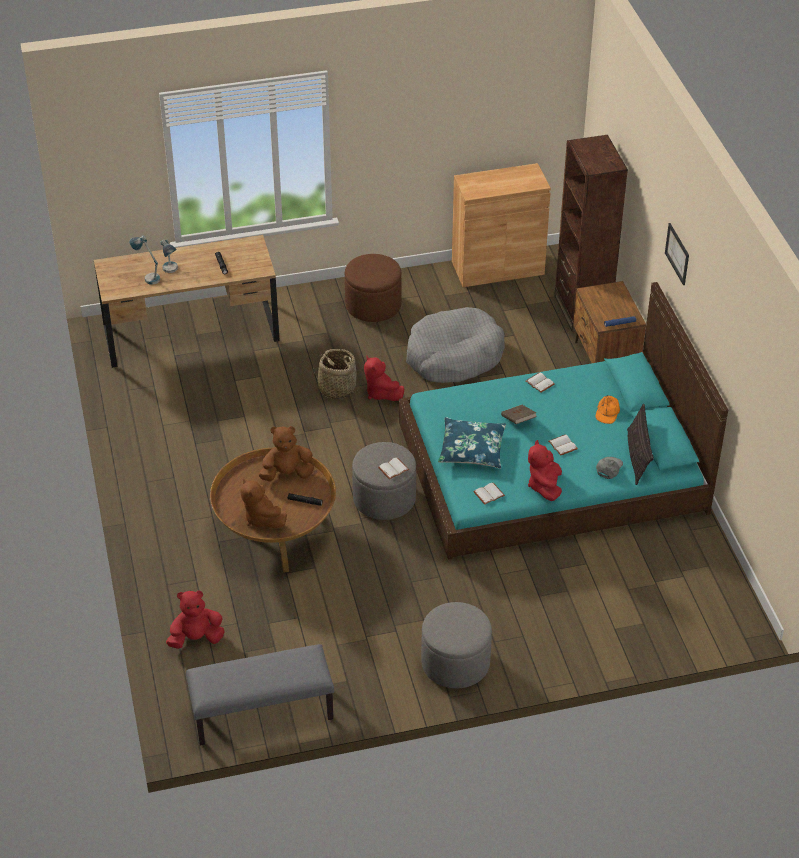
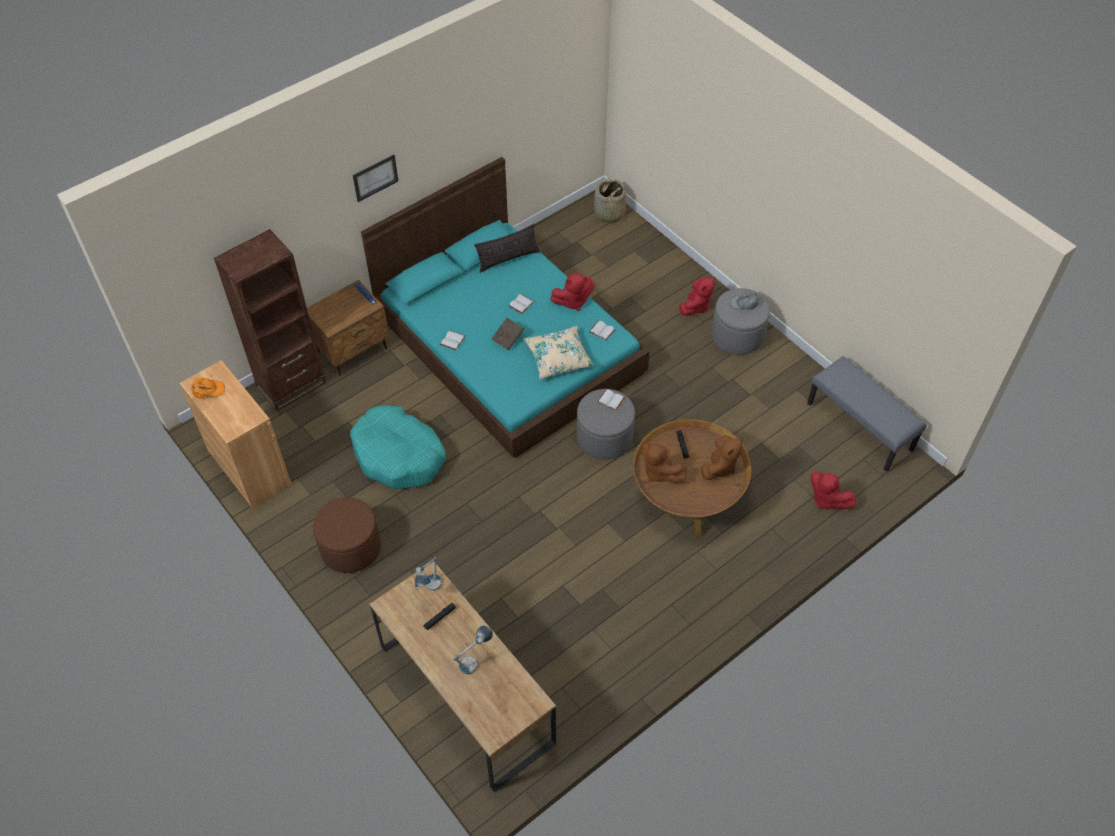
camera: 115 degrees left, 10 degrees up
(147, 276) = (493, 681): table lamp -> table lamp (430, 589)
(336, 388) = (486, 527): basket -> basket (609, 214)
(381, 393) = (476, 490): red plush toy -> red plush toy (695, 306)
(453, 356) = (399, 455): grey dog bed -> turquoise dog bed
(472, 449) = (558, 357): blue pillow -> beige pillow
(607, 412) = (466, 289): orange cap -> orange cap (208, 390)
(609, 468) = (530, 271): grey cap -> grey cap (744, 303)

